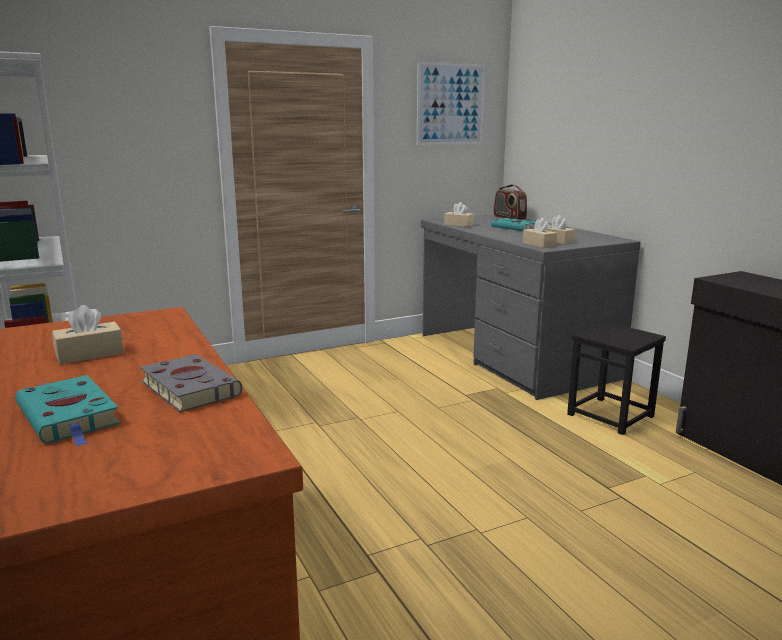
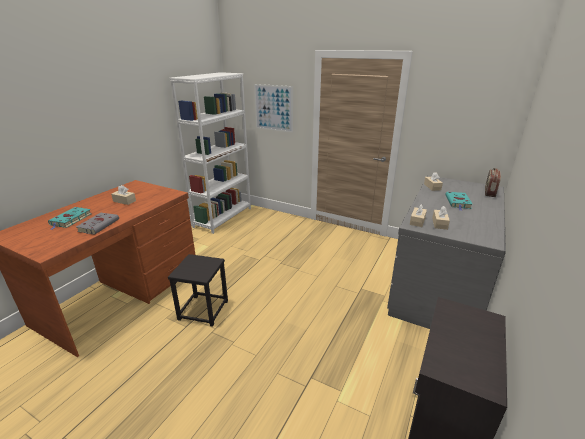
camera: 55 degrees right, 10 degrees up
(450, 104) = (470, 99): picture -> picture (273, 108)
(611, 415) = (406, 353): black stool -> black stool (203, 310)

